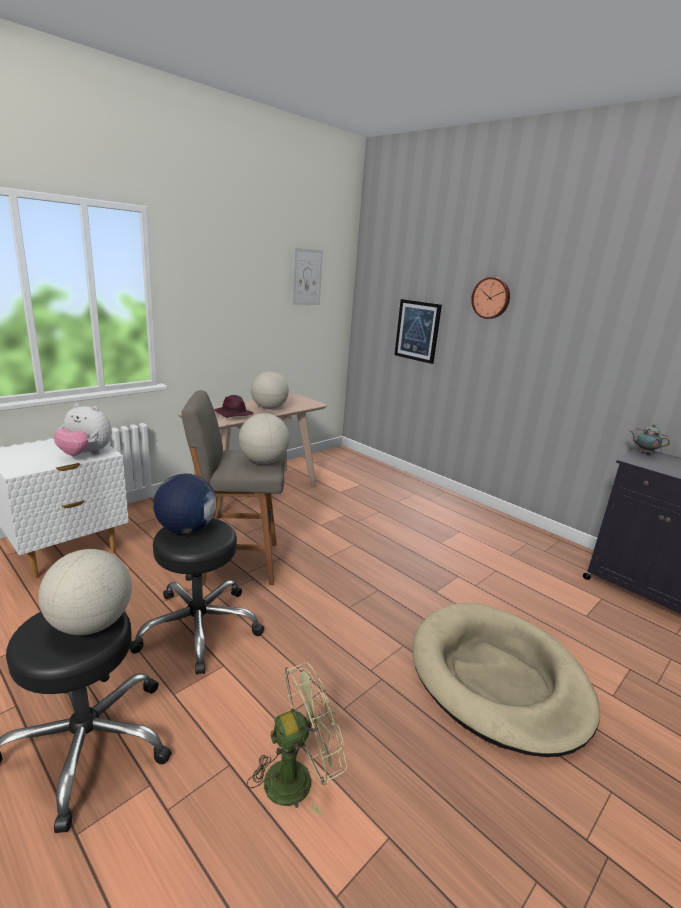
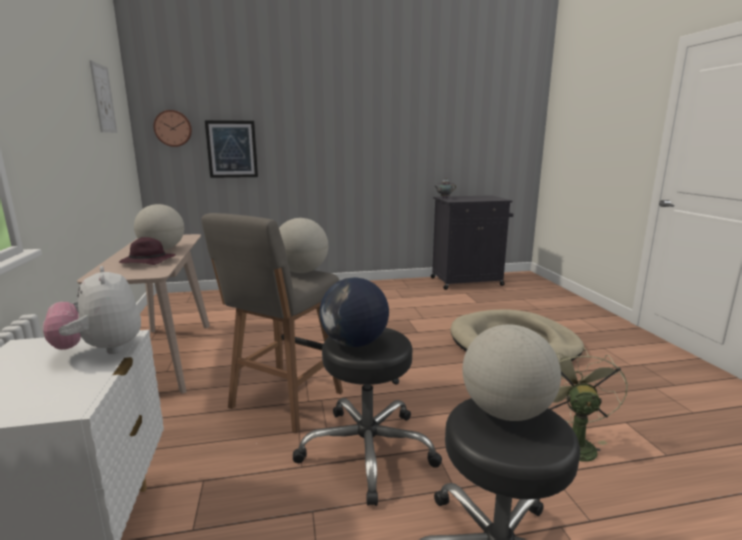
camera: 55 degrees left, 5 degrees down
(85, 454) = (101, 350): plush toy -> plush toy turned 105 degrees clockwise
(491, 298) = (303, 110): wall clock -> wall clock (173, 128)

